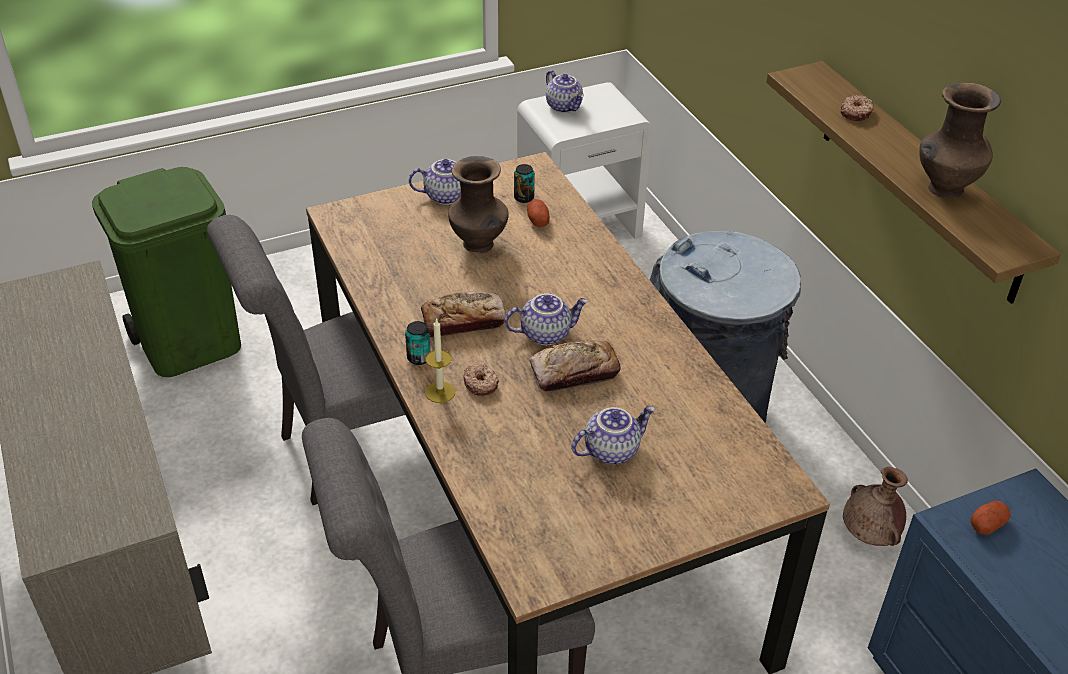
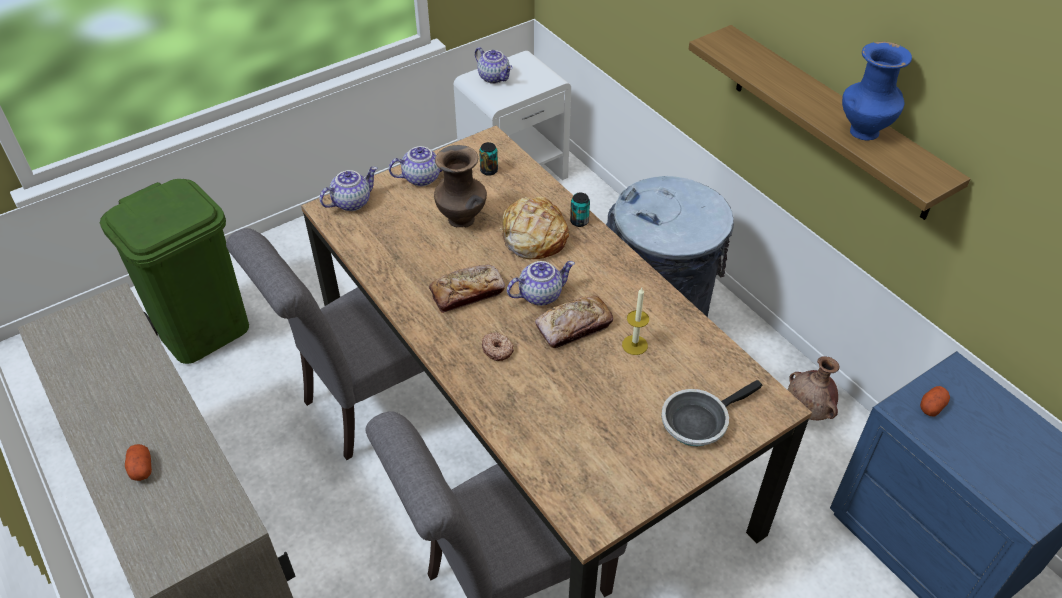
camera: 10 degrees left, 5 degrees up
(419, 358) = (438, 333): can -> can (579, 221)
(440, 392) = (464, 362): candle -> candle (634, 345)
(538, 220) = (506, 190): potato -> potato (141, 468)
(555, 273) = (533, 237): none -> bread
(611, 450) = (622, 393): teapot -> teapot (351, 202)
(691, 492) = (698, 421): none -> frying pan
(856, 113) = (772, 70): donut -> none
(944, 189) = (863, 132): brown vase -> blue vase

